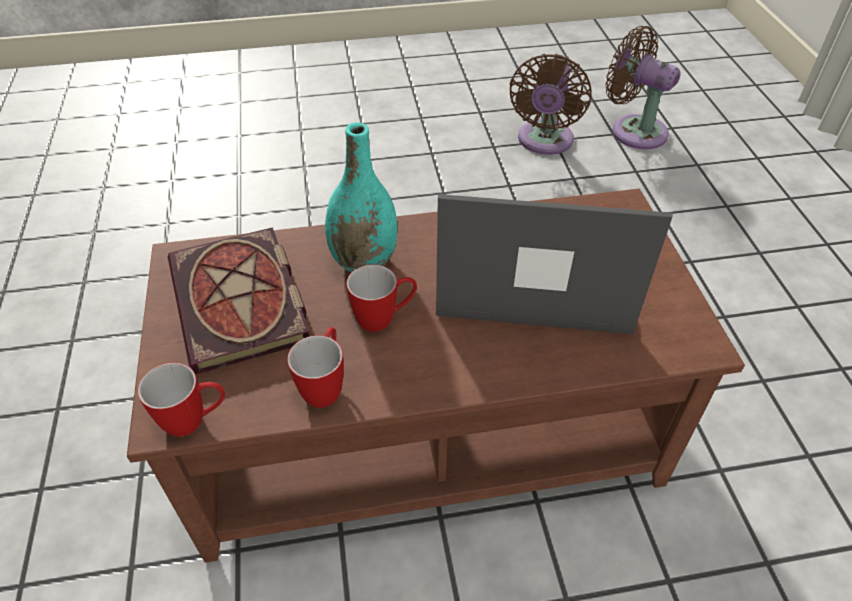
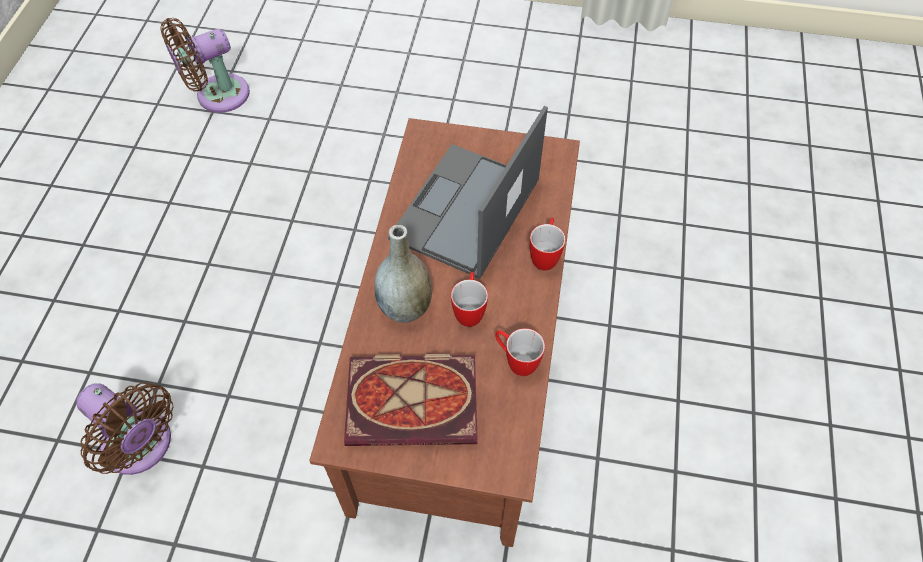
camera: 70 degrees left, 10 degrees up
(195, 420) = (517, 449): mug -> mug (545, 255)
(364, 261) = (405, 307): turquoise vase -> grey vase
(544, 142) = (189, 163): brown fan -> brown fan (142, 446)

